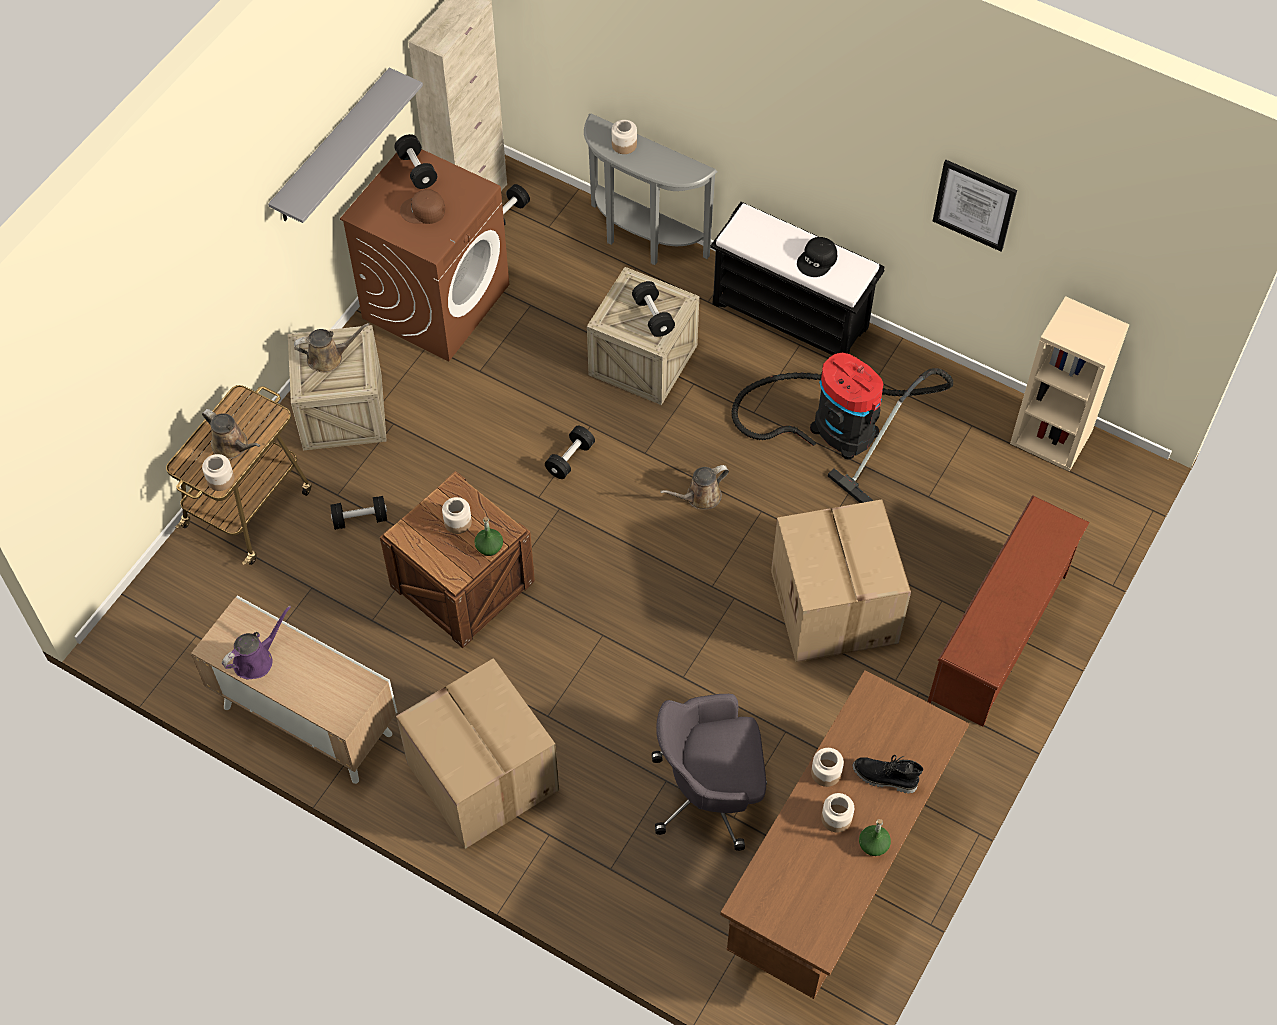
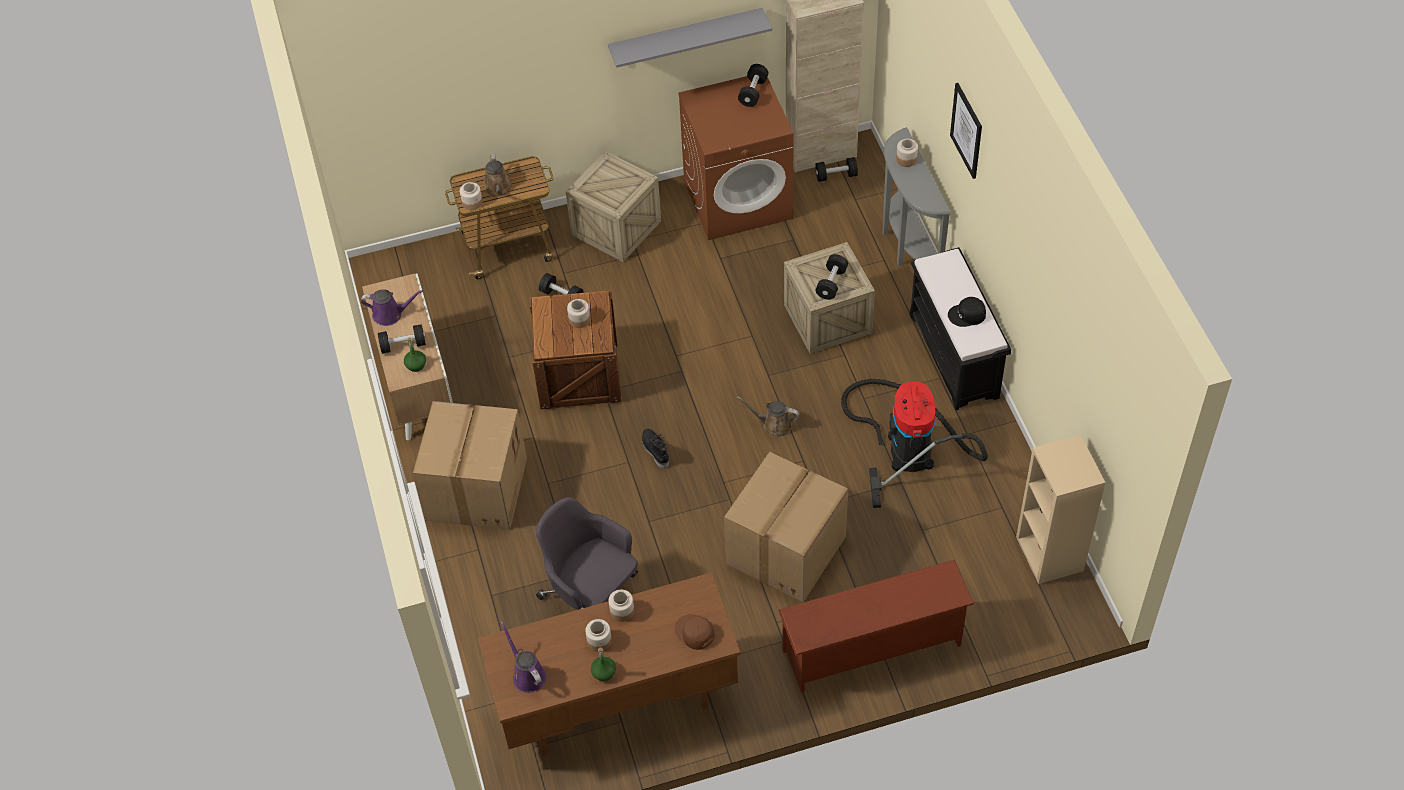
camera: 45 degrees right, 5 degrees down
(329, 357) = (613, 179): brown watering can -> none
(423, 211) = (730, 119): brown cap -> brown cap (694, 632)
(489, 546) = (582, 346): green bottle -> green bottle (416, 365)
(570, 459) = (719, 347): black dumbbell -> black dumbbell (403, 345)
(806, 907) = (527, 674): none -> purple watering can
(884, 778) = (652, 641): black boot -> black boot (654, 451)
(974, 204) = (1053, 324): picture -> picture (967, 130)

